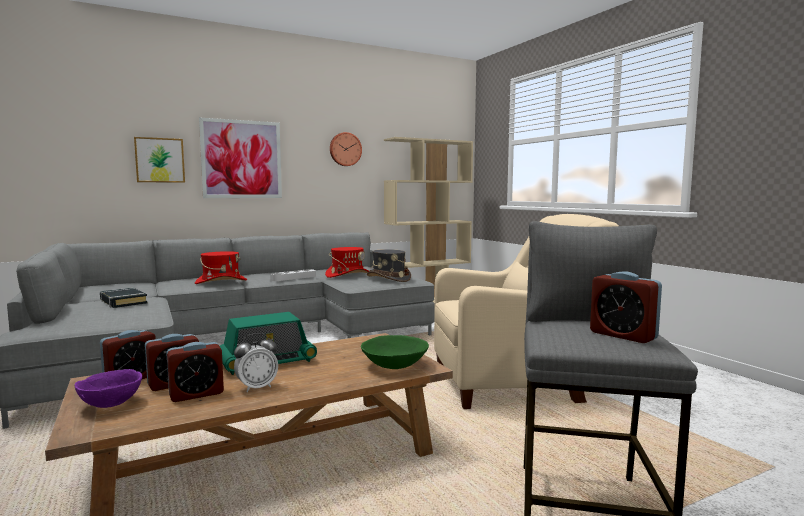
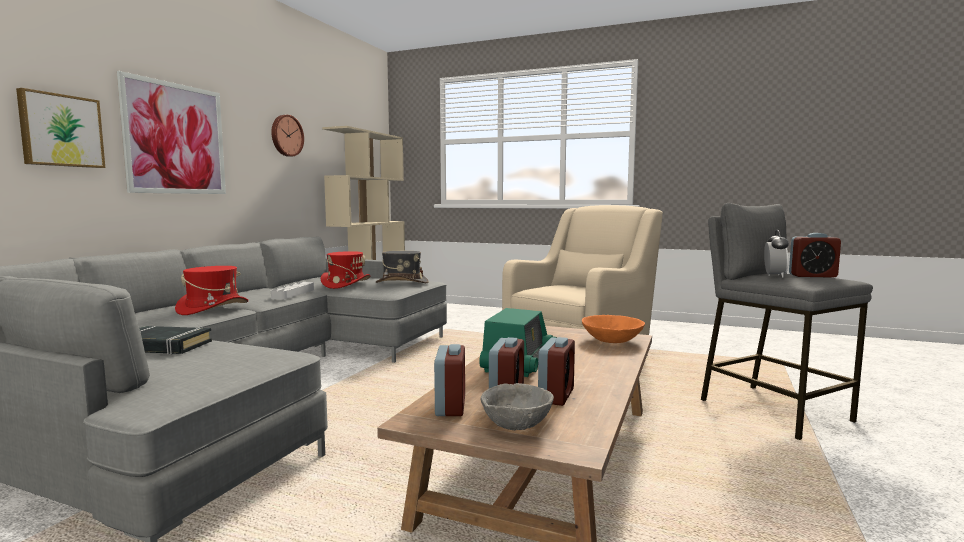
camera: 40 degrees left, 0 degrees up
(110, 405) = (517, 426): purple bowl -> grey bowl
(257, 387) = (580, 378): alarm clock -> alarm clock (774, 276)
(394, 365) = (612, 341): green bowl -> orange bowl

